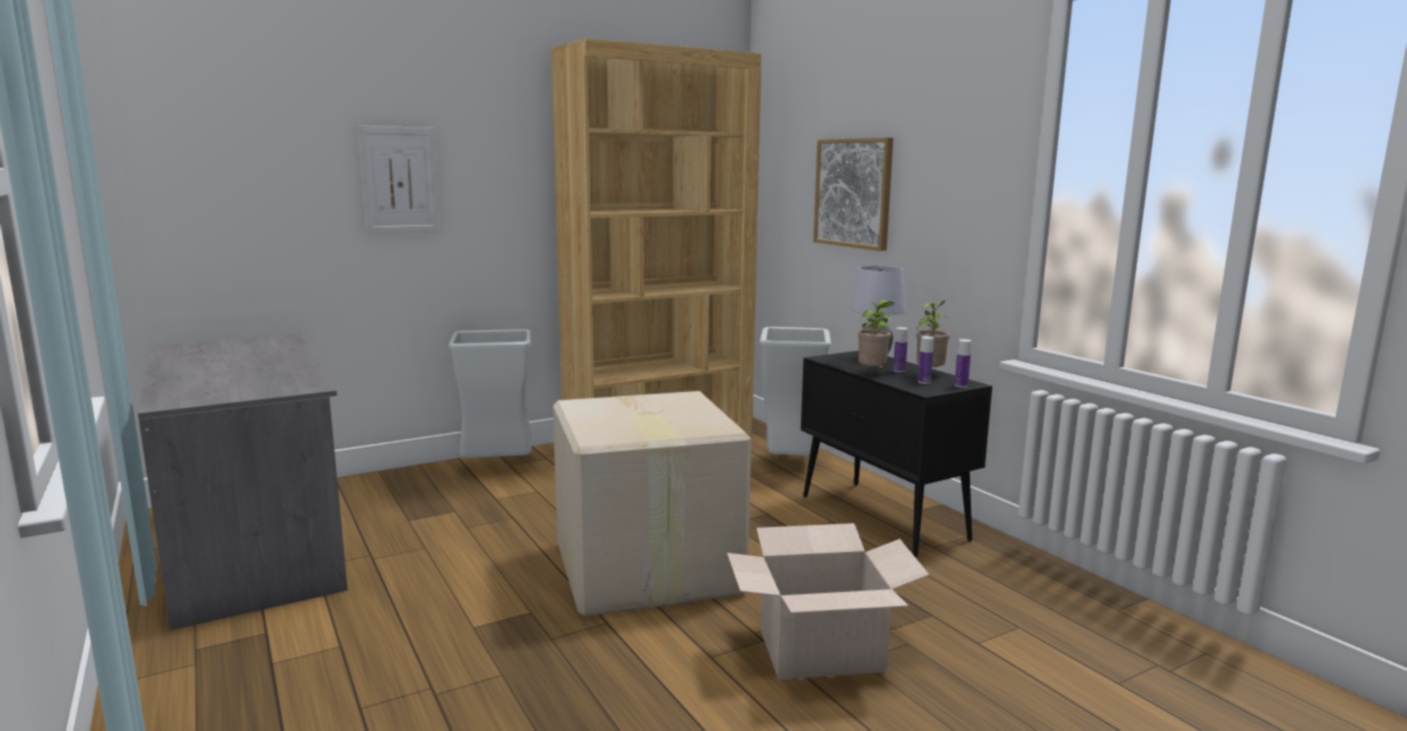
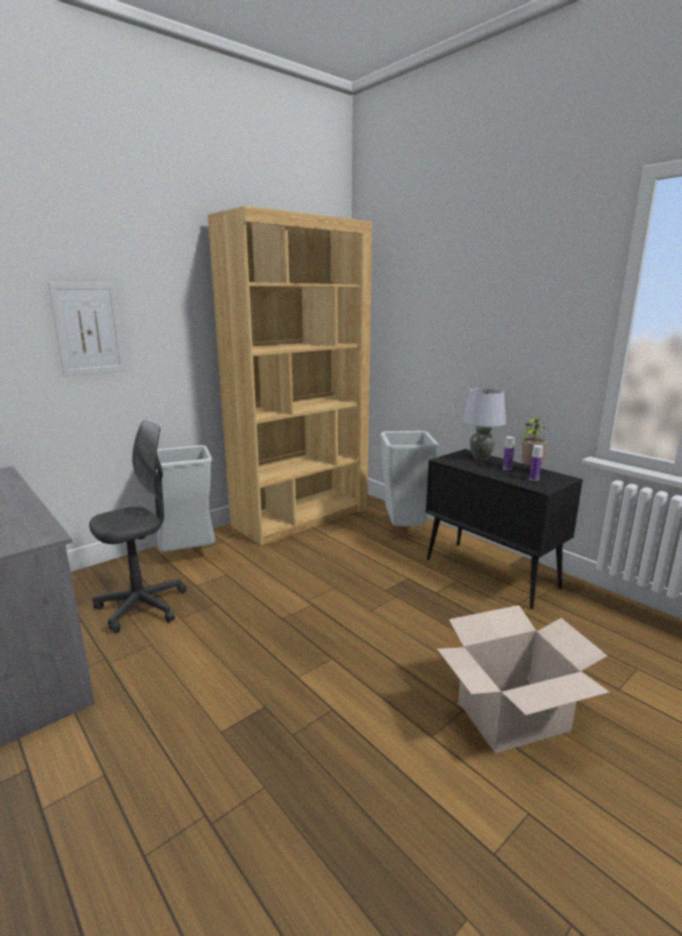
camera: 10 degrees left, 5 degrees up
(426, 513) = (142, 607): none -> grey office chair
(645, 570) = (341, 647): cardboard box -> none
(853, 193) = (447, 330): picture -> none
(873, 373) = (491, 472): potted plant -> none
(961, 385) = (562, 481): bottle -> none

